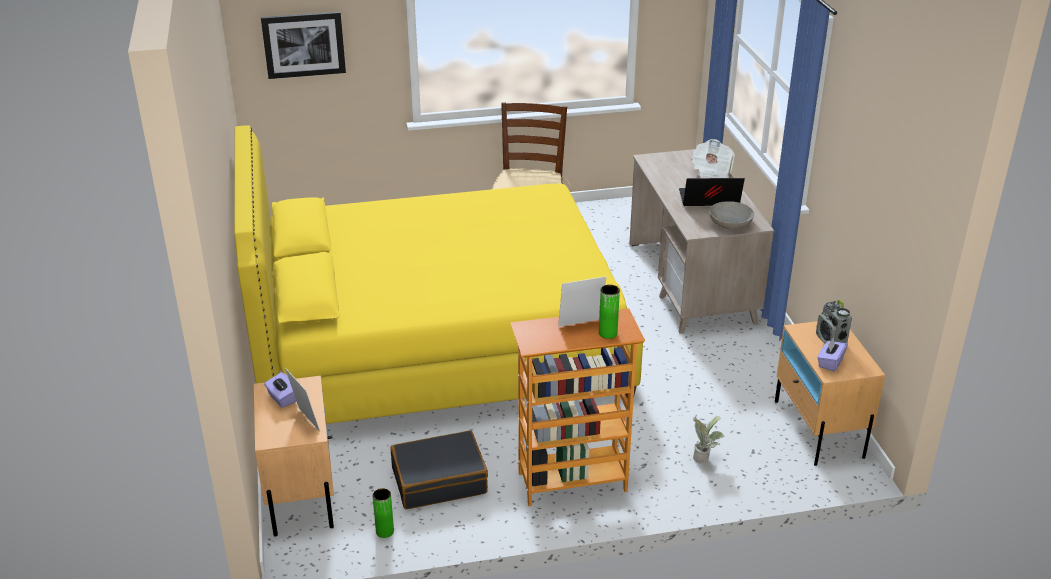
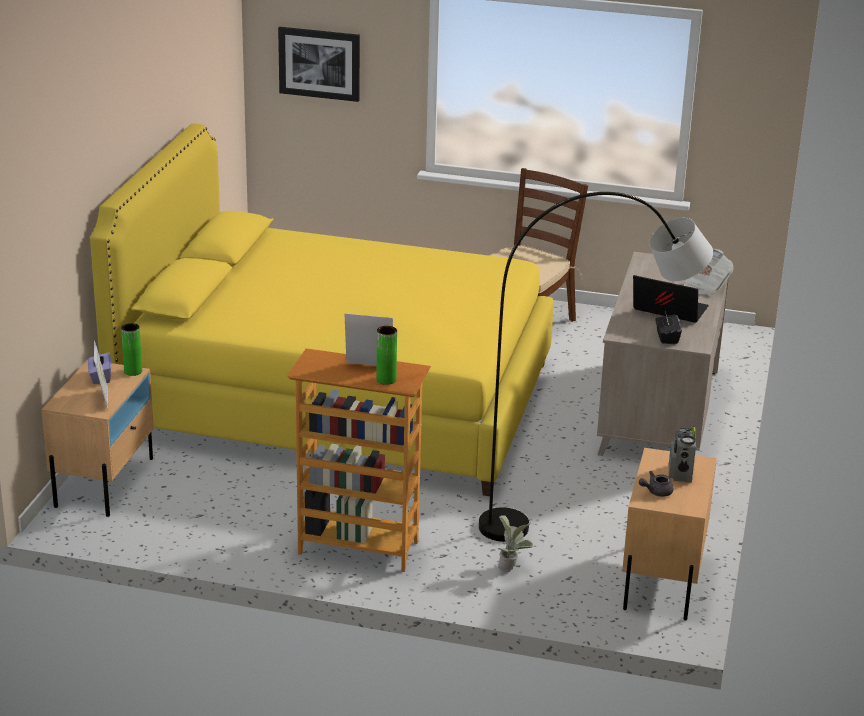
camera: 25 degrees right, 5 degrees down
(385, 531) = (150, 533): green vase -> green vase (133, 371)
(439, 480) = (235, 509): black suitcase -> none
(714, 384) = (588, 510): none -> grey floor lamp
(730, 224) = (666, 337): grey bowl -> black tissue box
(830, 362) = (656, 492): purple tissue box -> grey teapot

